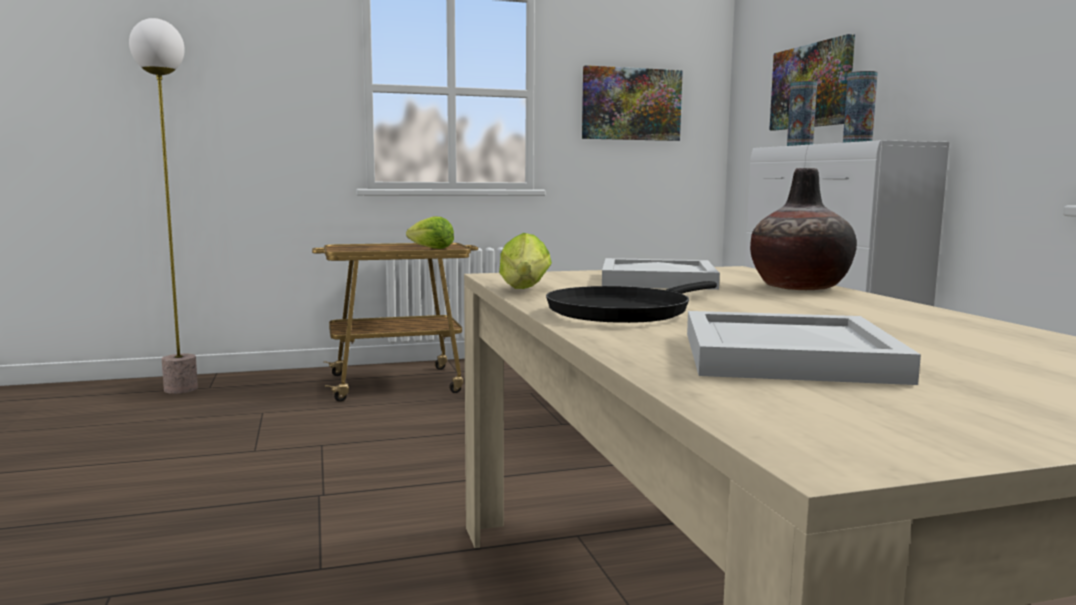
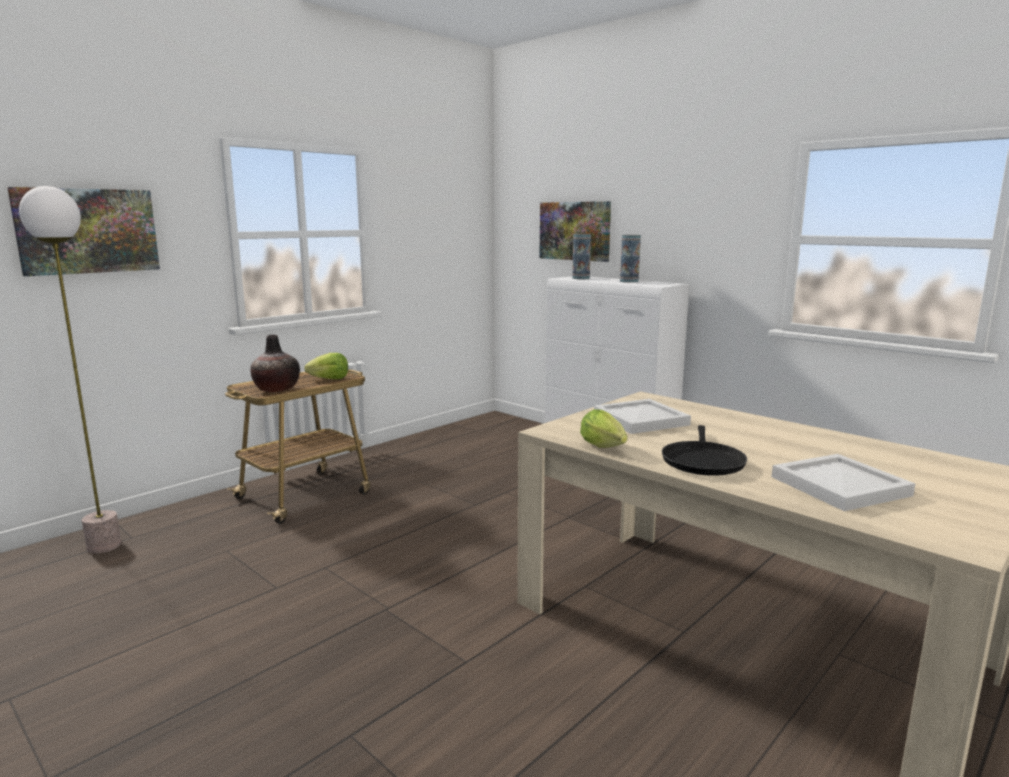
camera: 30 degrees left, 5 degrees up
(631, 104) = (433, 236): picture -> picture (88, 231)
(799, 287) = (717, 414): vase -> vase (276, 389)

